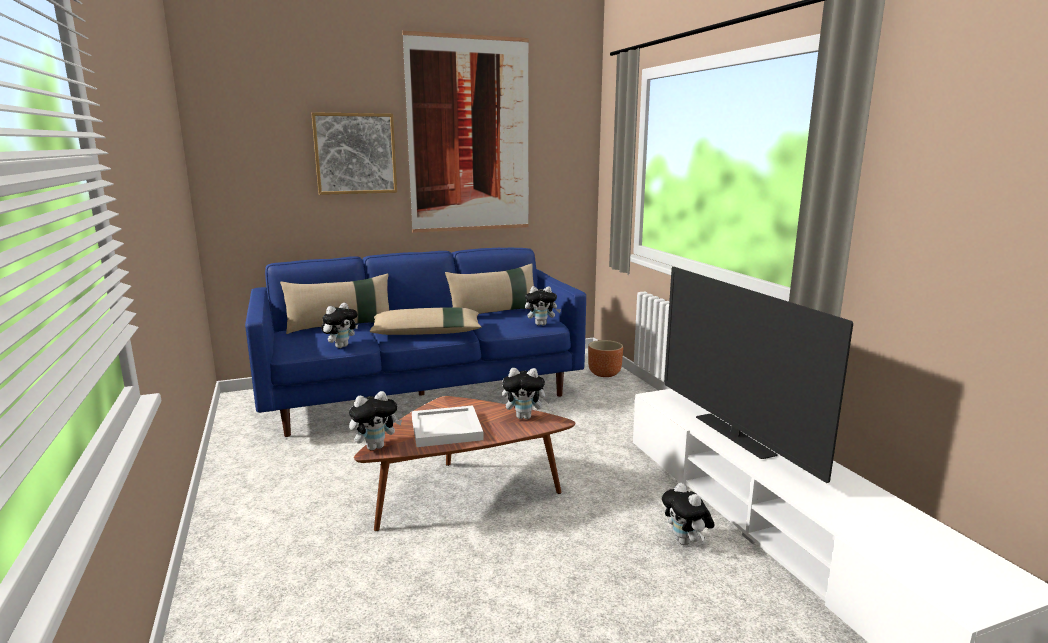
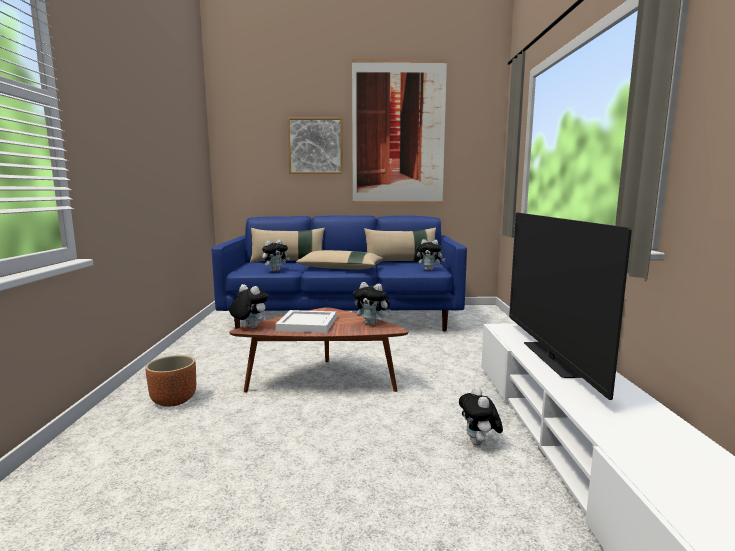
camera: 20 degrees right, 5 degrees down
(376, 447) = (249, 327): plush toy -> plush toy turned 135 degrees counterclockwise
(604, 373) = (493, 321): brown planter -> brown planter (174, 400)

